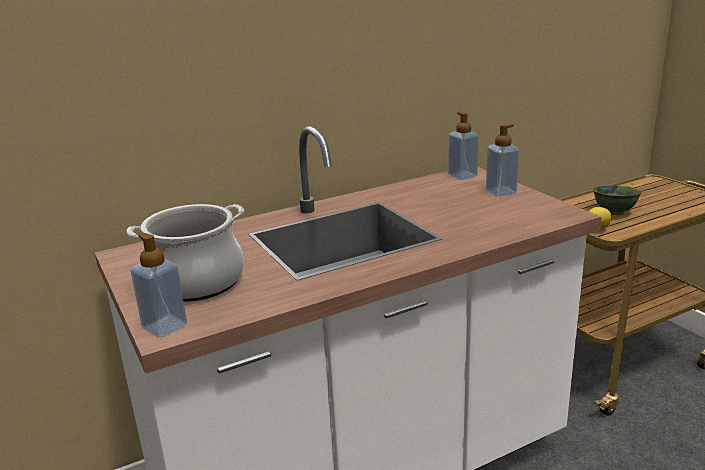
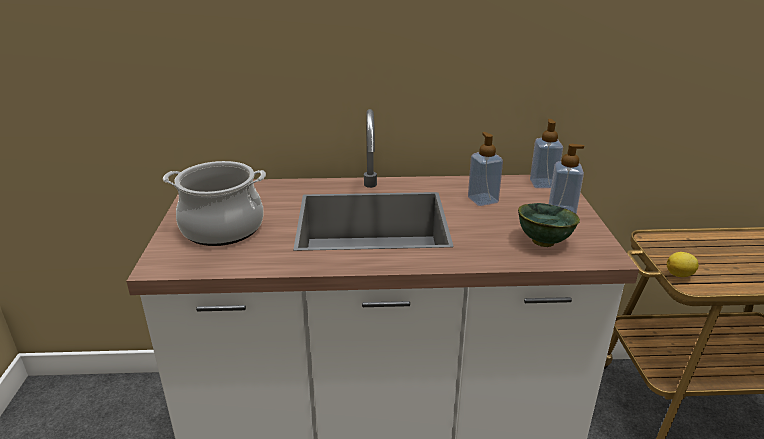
camera: 25 degrees right, 5 degrees up
(164, 326) = (163, 261): soap dispenser -> soap dispenser (483, 200)
(613, 213) = (717, 262): green bowl -> green bowl (542, 242)

